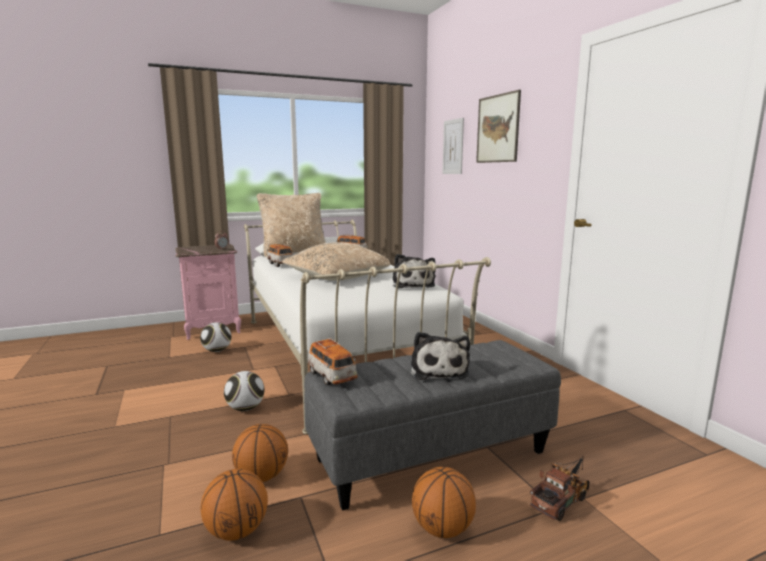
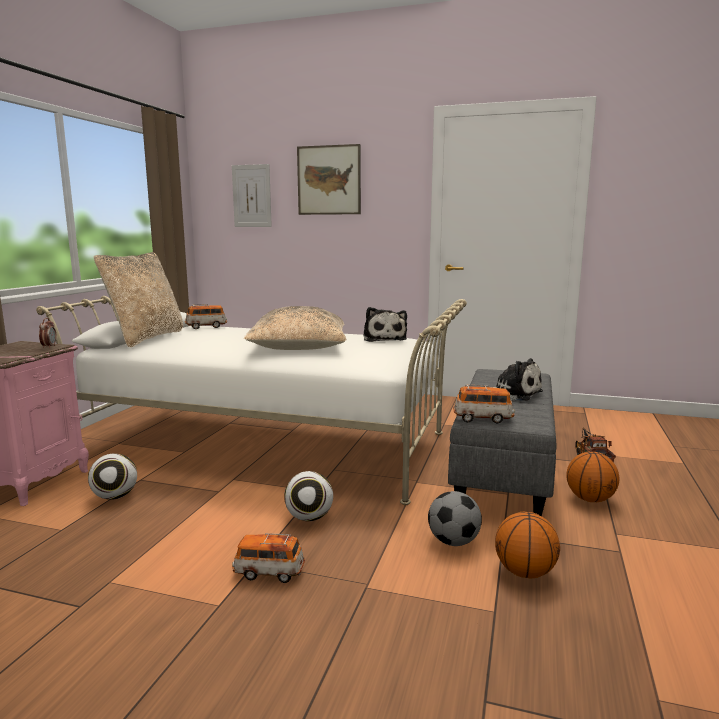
camera: 50 degrees left, 0 degrees up
(262, 476) = (454, 542): basketball -> football
(280, 264) = (186, 349): toy car -> toy car (269, 572)
(413, 285) = (384, 339): plush toy -> plush toy turned 45 degrees clockwise

